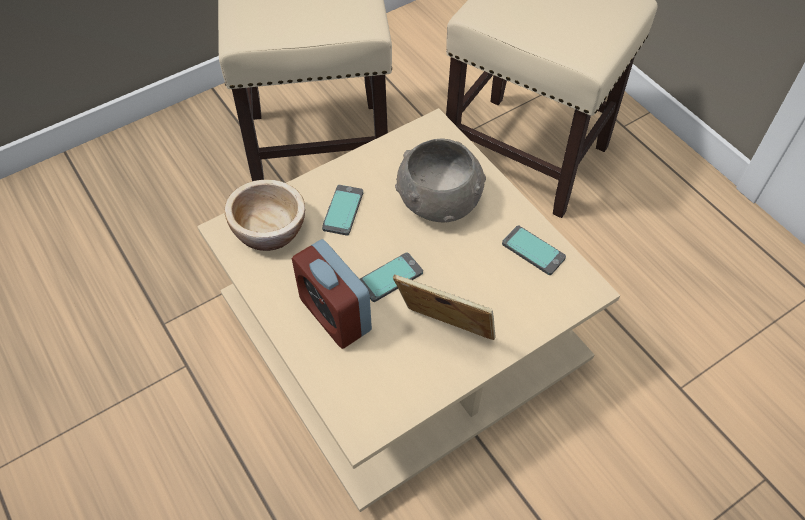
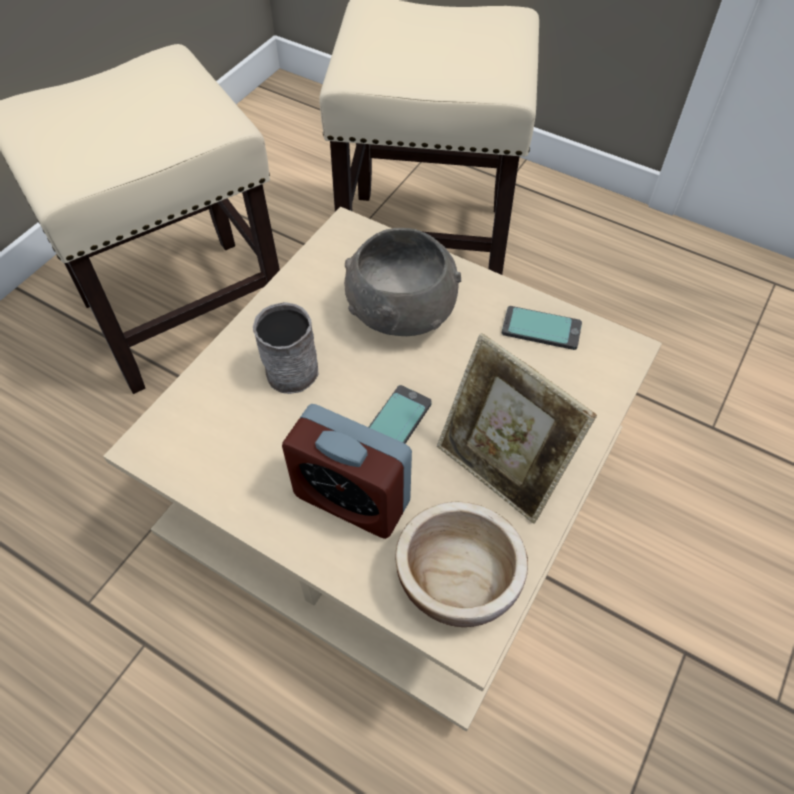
camera: 25 degrees left, 0 degrees up
(269, 229) = (207, 423): bowl -> bowl (458, 579)
(342, 210) = (290, 364): phone -> grey mug
(444, 336) = (500, 469): picture frame -> picture frame turned 135 degrees counterclockwise

